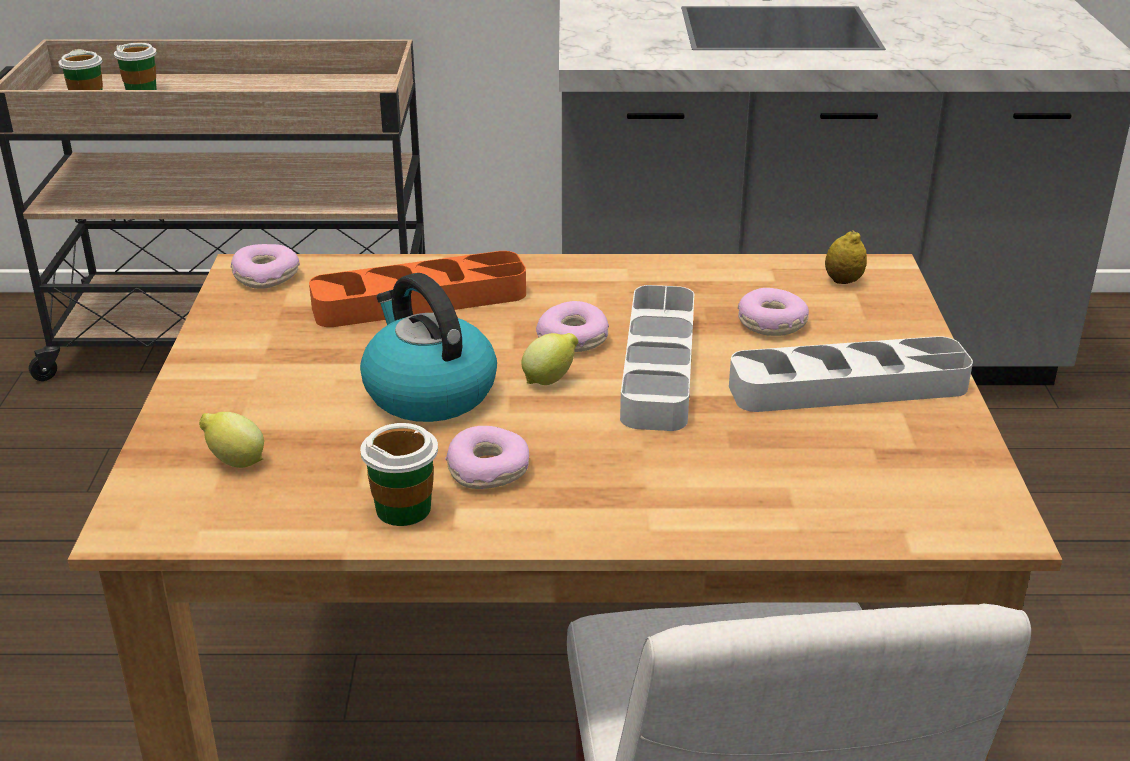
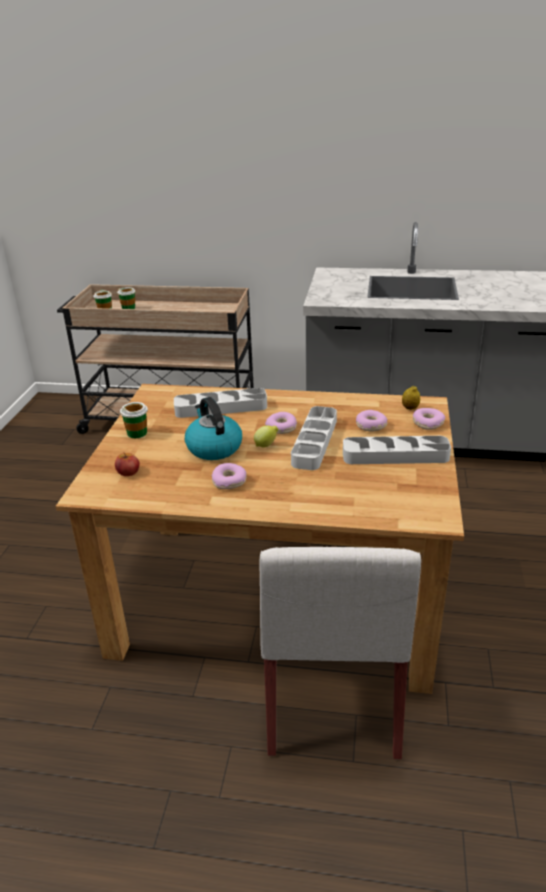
camera: 10 degrees right, 0 degrees up
(235, 462) = (128, 472): lemon -> apple
(266, 276) = (159, 394): donut -> donut (427, 423)
(404, 509) = (190, 495): cup -> cup (137, 433)
(420, 300) = (221, 408): orange tray -> grey tray

